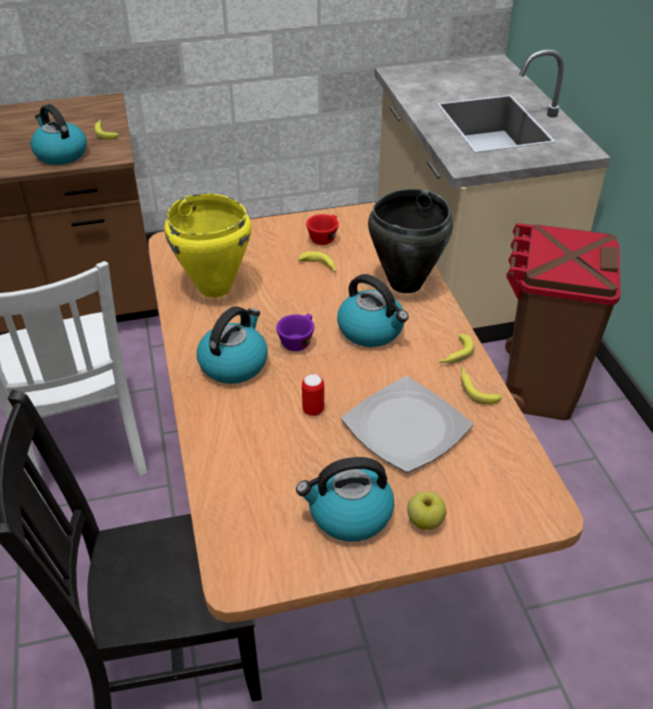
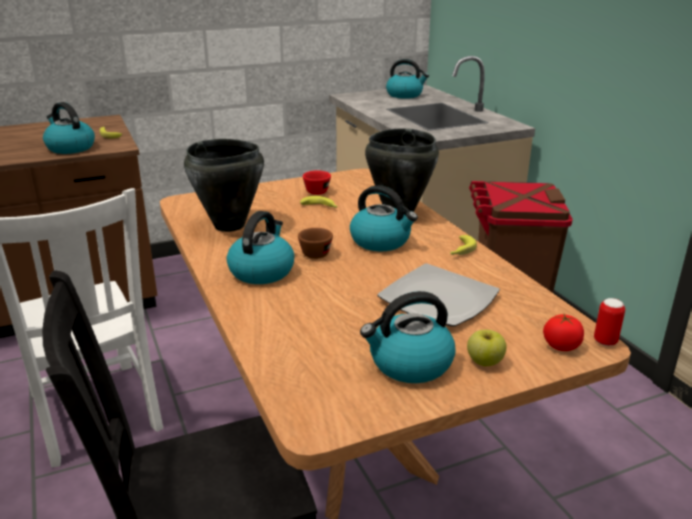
camera: 10 degrees left, 15 degrees down
(214, 288) = (229, 226): yellow cooking pot -> black cooking pot
(298, 340) = (317, 252): purple cup -> brown cup
(313, 410) = (347, 295): can -> can (605, 341)
(469, 75) = (405, 95): none -> kettle
(475, 389) = (489, 270): banana -> none
(512, 510) = (561, 345): none -> tomato

